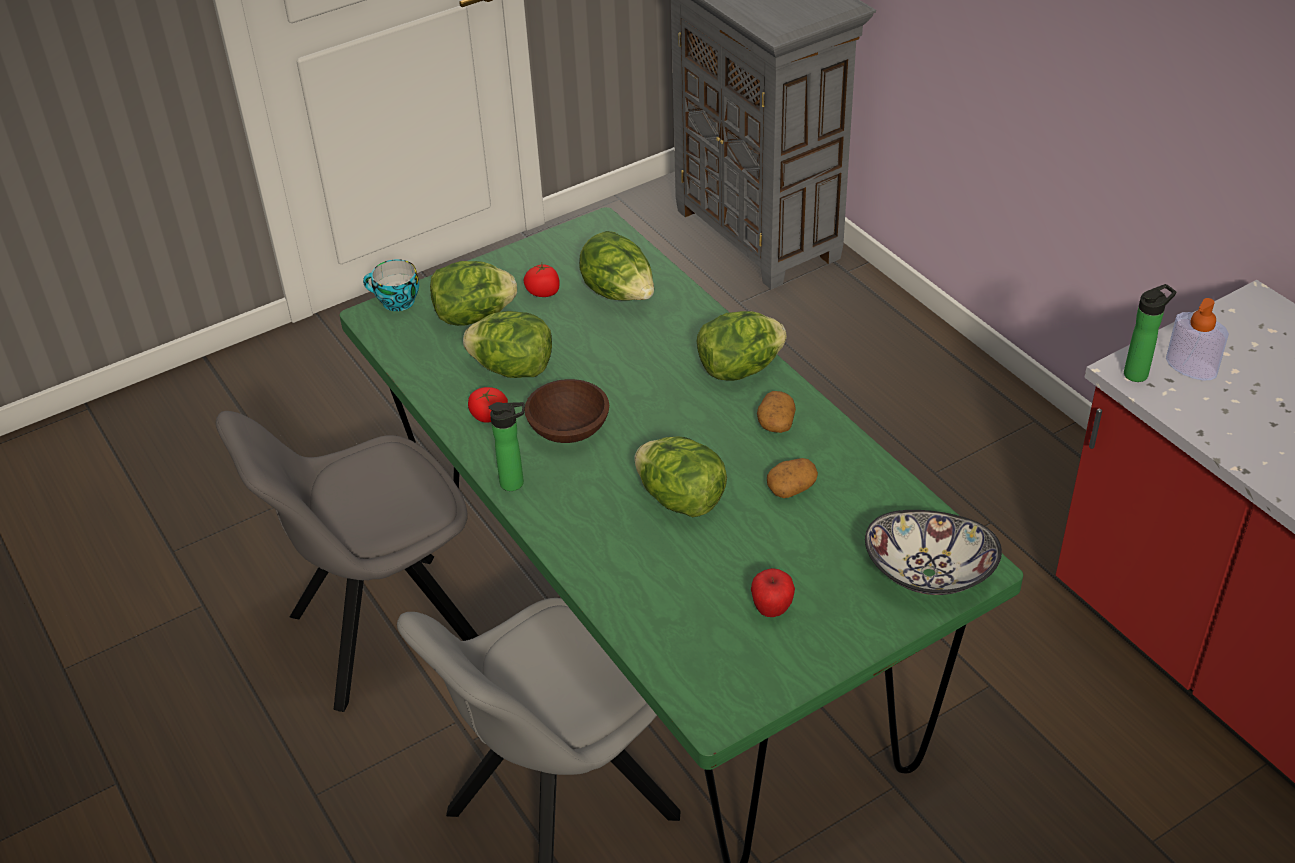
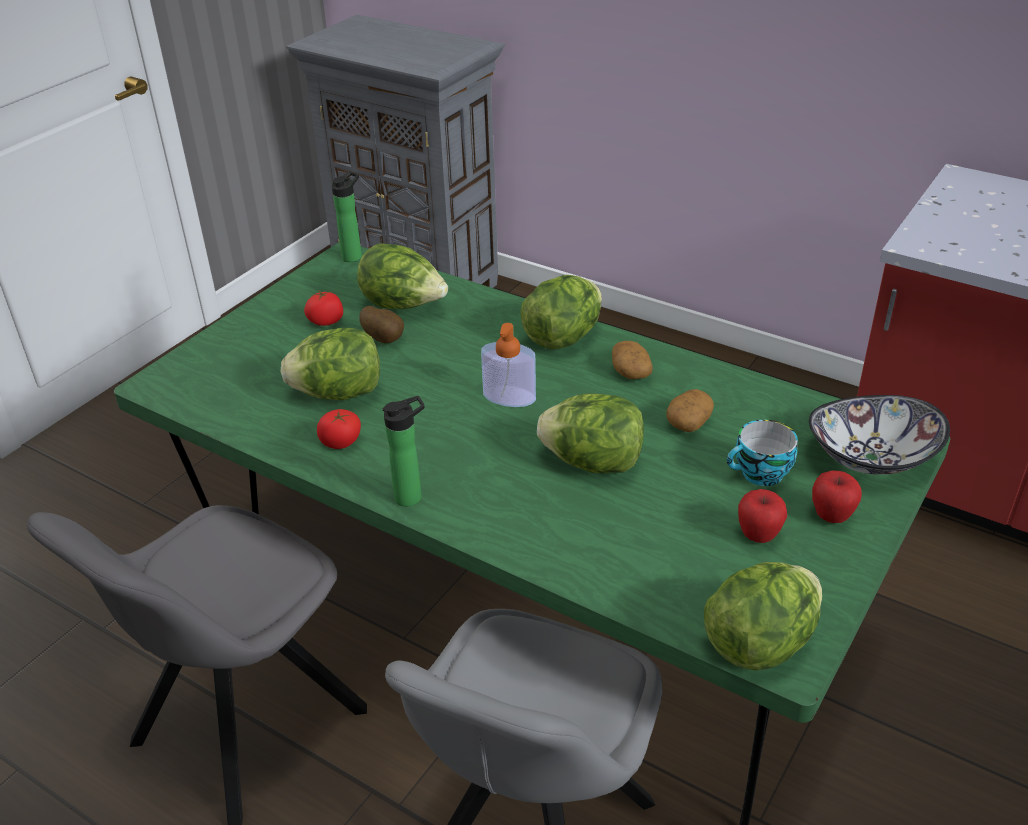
camera: 25 degrees left, 5 degrees down
(395, 302) = (172, 366): cup -> cup (760, 474)
(473, 316) = (266, 358): lettuce -> lettuce (759, 643)
(568, 430) = (434, 432): brown bowl -> none
(582, 325) = (385, 339): none -> potato
(848, 614) = (831, 516): none -> apple
(1139, 373) = (926, 244): bottle -> bottle (354, 256)
(1191, 367) = (960, 230): soap dispenser -> soap dispenser (509, 397)

